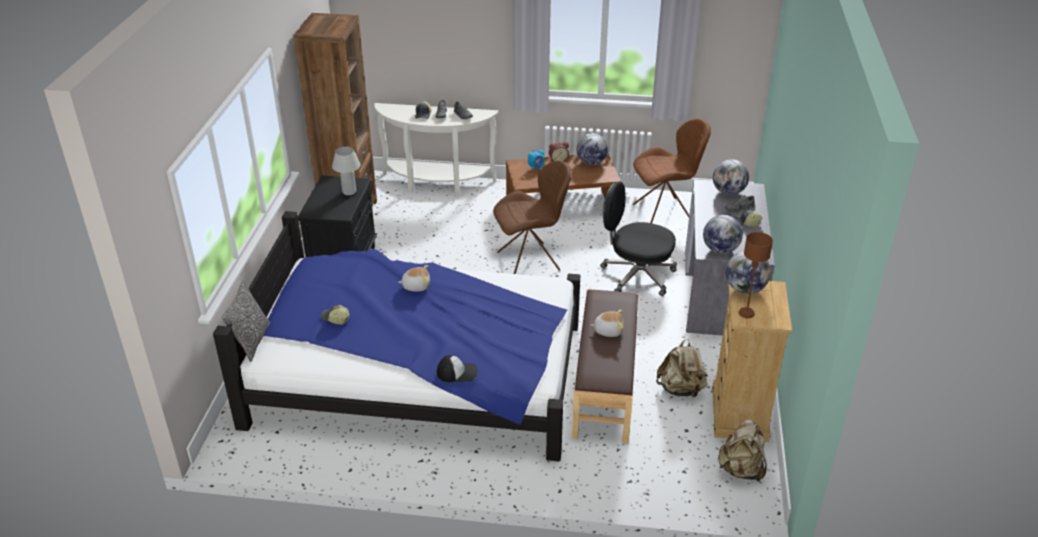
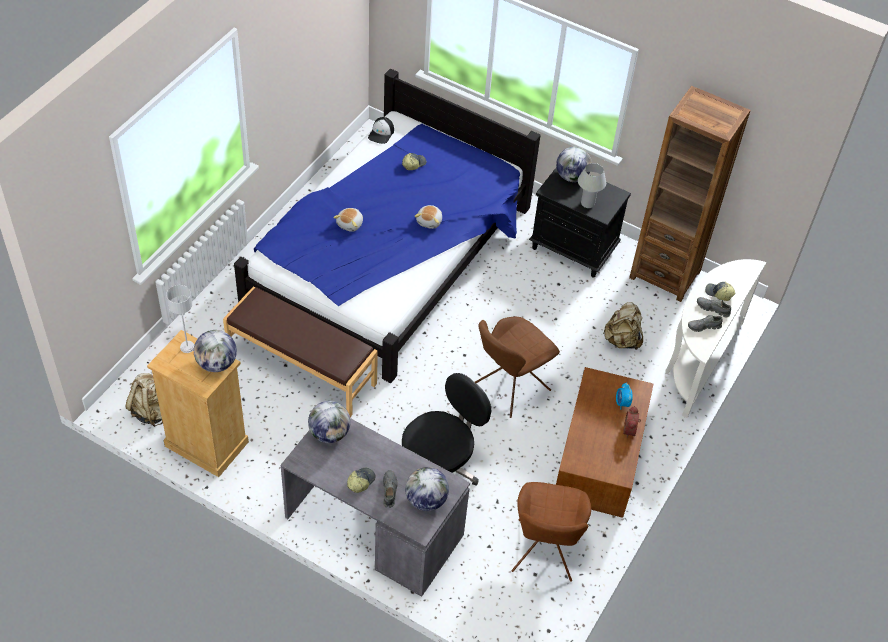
camera: 110 degrees right, 15 degrees up
(252, 342) = (417, 119): pillow -> none
(457, 372) = (304, 212): cap -> cap (381, 133)
(531, 261) = (510, 388): brown chair -> brown chair turned 45 degrees clockwise
(591, 163) = (612, 460): globe -> globe (571, 176)
(608, 330) = (306, 334): plush toy -> plush toy (350, 224)
(681, 389) = (261, 418): beige backpack -> beige backpack (622, 340)
(746, 313) = (187, 347): brown table lamp -> grey table lamp

